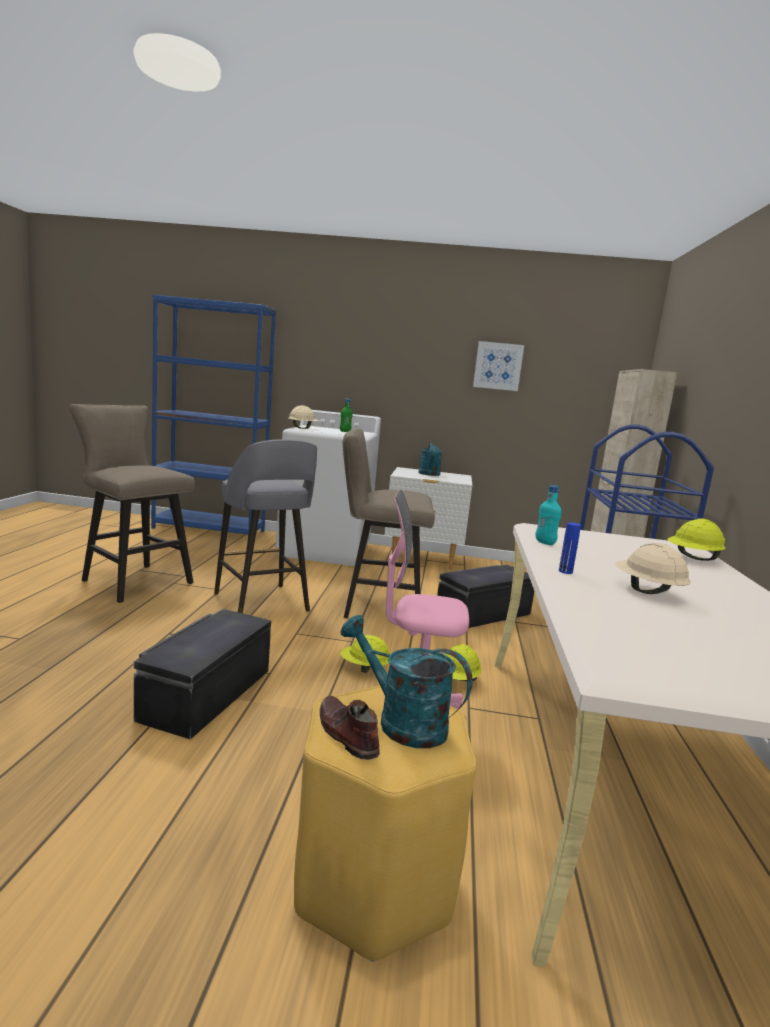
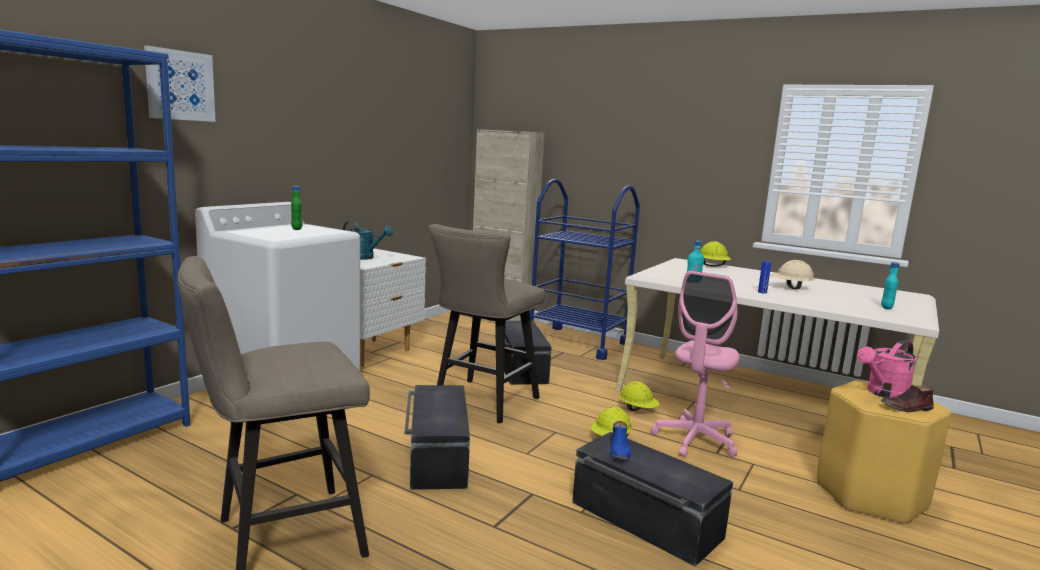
camera: 65 degrees left, 0 degrees up
(228, 624) = (620, 451): none -> blue shoe
(262, 603) = (436, 457): grey stool -> black storage box
(303, 428) = (266, 236): beige hard hat -> none
(401, 722) = (883, 393): turquoise watering can -> pink watering can
(498, 366) = (382, 128): picture -> picture (180, 85)
(655, 651) = (886, 308): none -> turquoise bottle

